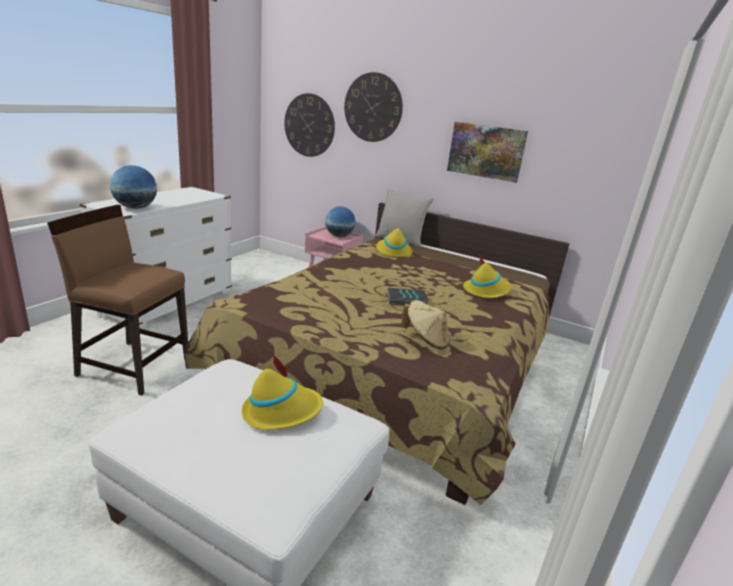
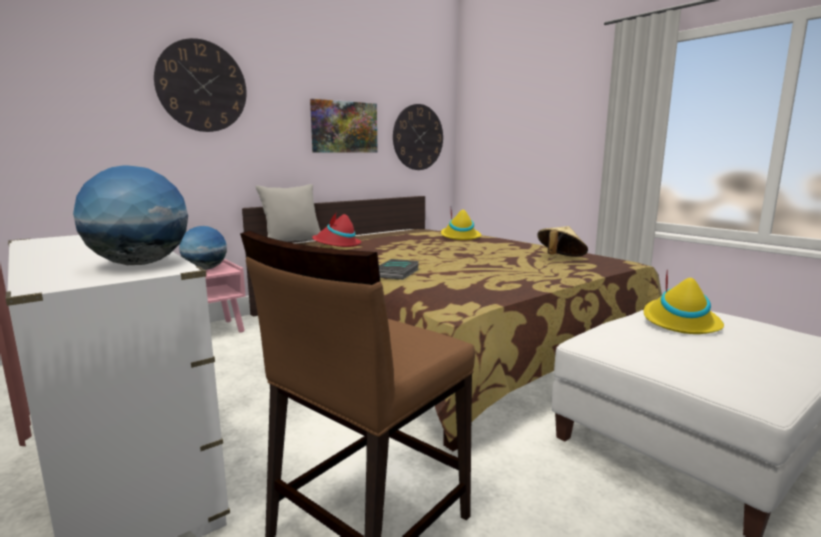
camera: 65 degrees left, 10 degrees down
(309, 125) = (86, 118): wall clock -> wall clock (418, 137)
(393, 251) = (336, 244): yellow hat -> red hat
(406, 301) = (478, 254): book -> book (397, 273)

